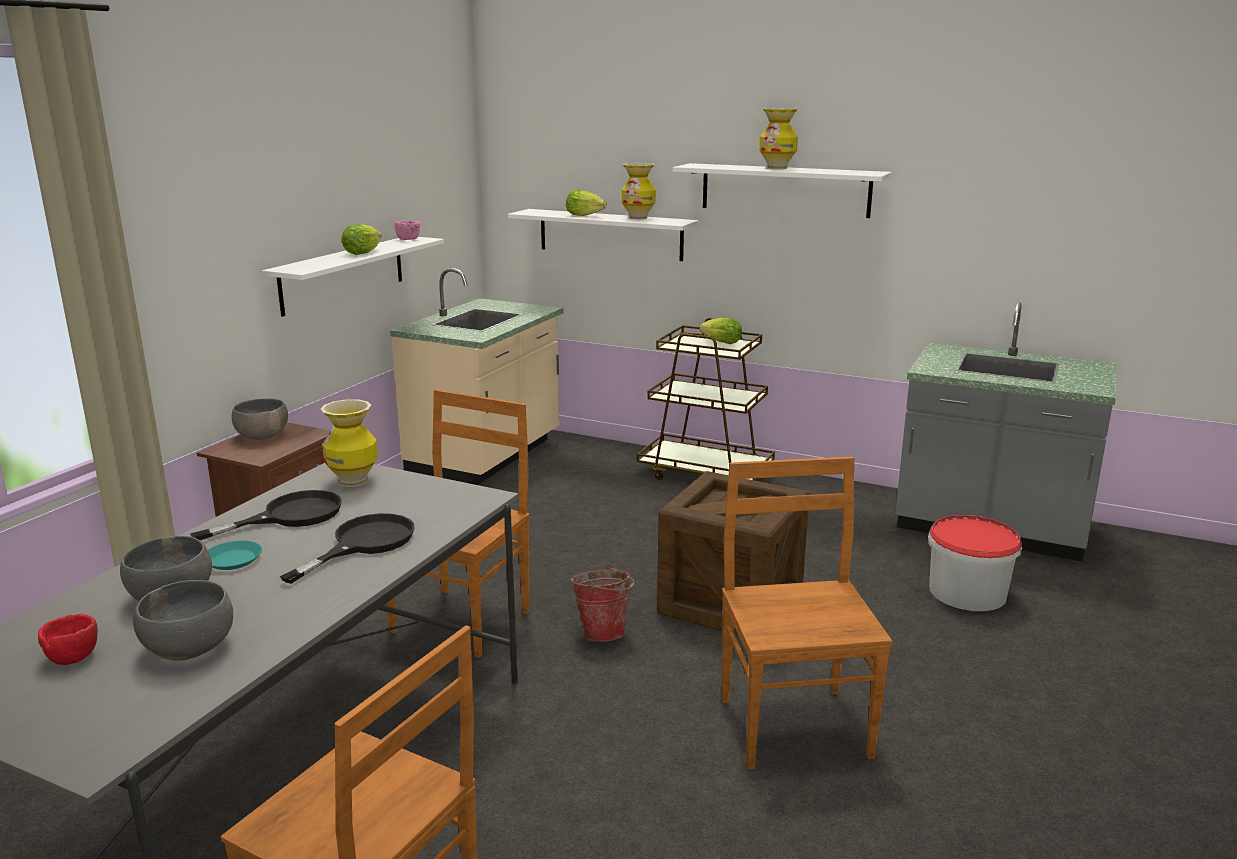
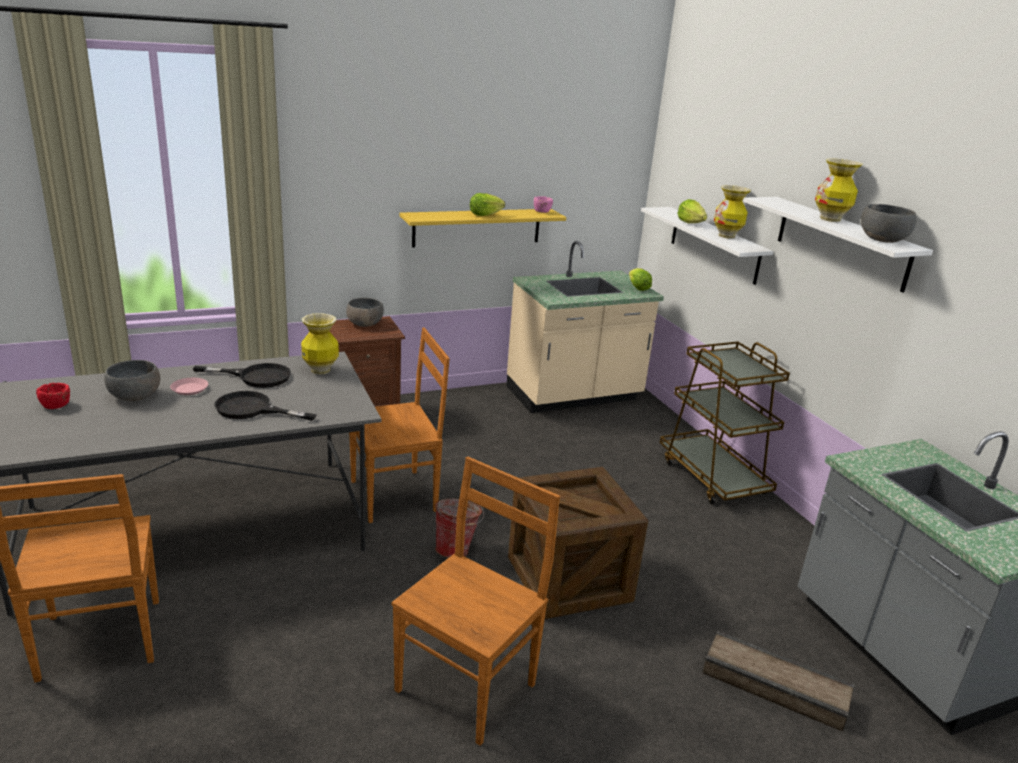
camera: 40 degrees right, 5 degrees up
(189, 647) = (93, 425): grey bowl -> grey bowl (882, 239)
(233, 560) = (190, 389): turquoise plate -> pink plate
(343, 274) = (477, 227): white shelf -> yellow shelf
(363, 543) = (252, 409): black frying pan -> black frying pan turned 150 degrees counterclockwise
(722, 343) = (749, 368): lettuce -> lettuce (638, 288)
(967, 592) = (774, 687): bucket -> crate

